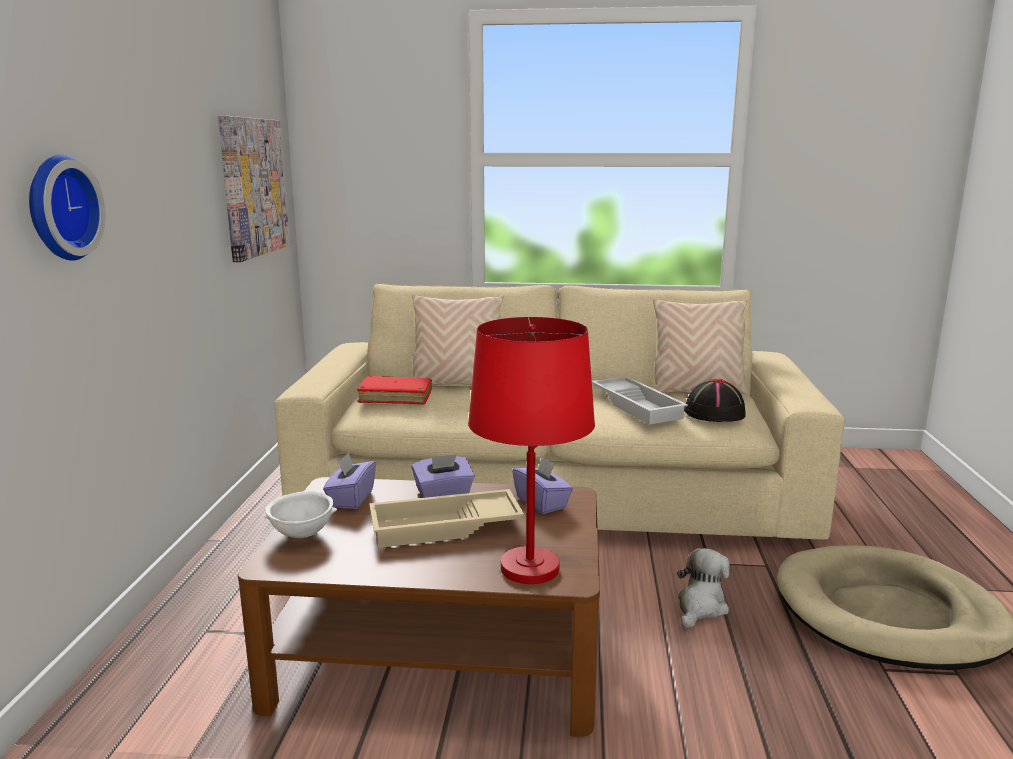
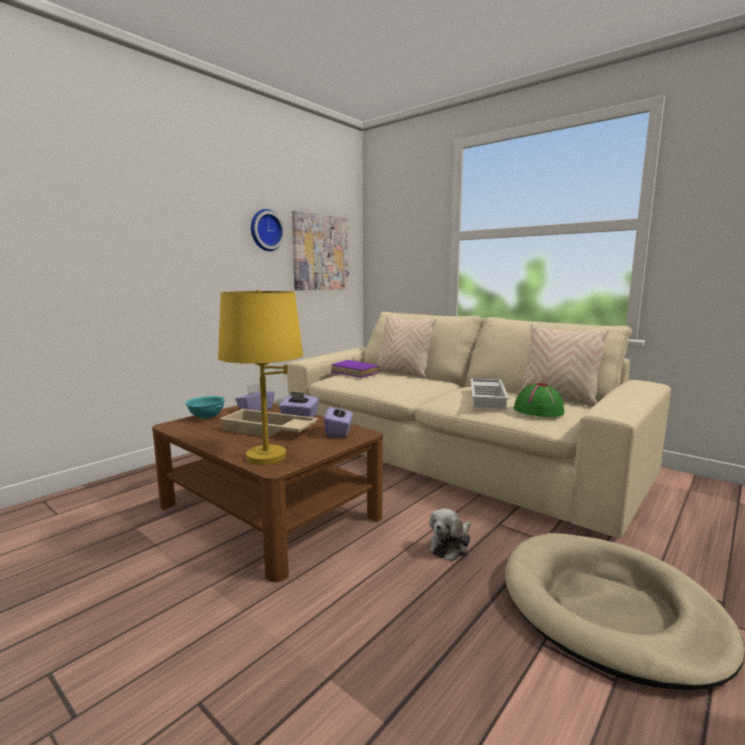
camera: 35 degrees right, 5 degrees down
(59, 208) = (152, 241): wall clock -> wall clock (265, 230)
(302, 534) = (206, 418): white bowl -> turquoise bowl
(395, 398) = (355, 373): red book -> purple book
(530, 569) = (266, 457): red table lamp -> yellow table lamp
(700, 607) = (451, 546): plush toy -> plush toy turned 150 degrees clockwise
(713, 413) = (538, 410): black hat -> green hat

